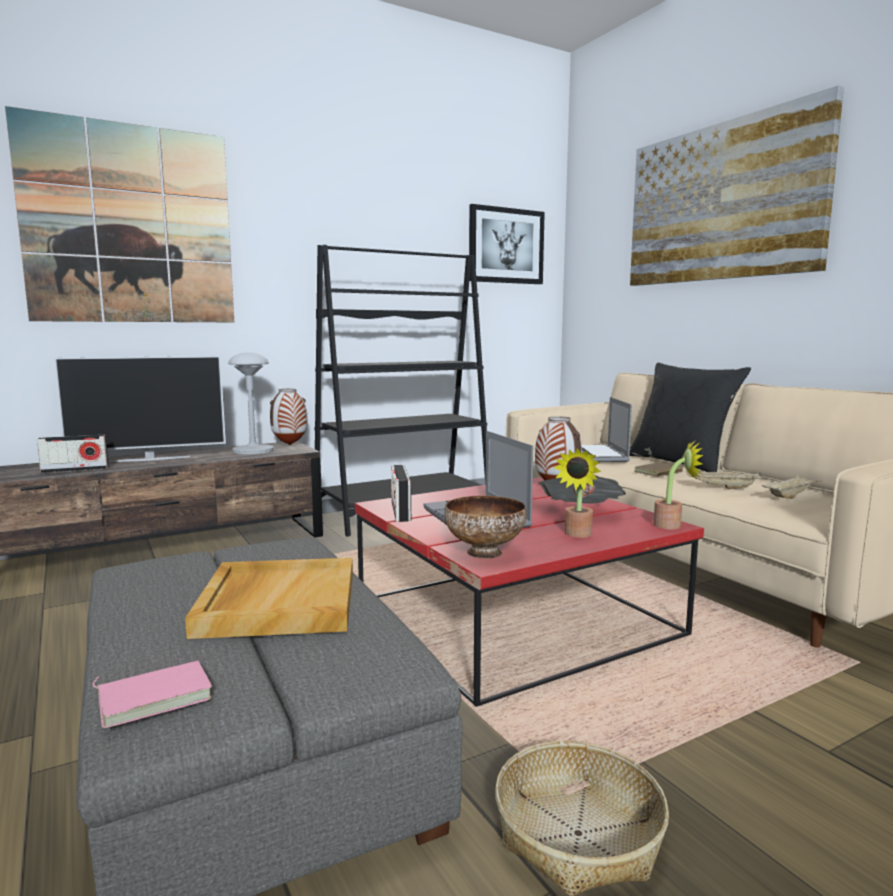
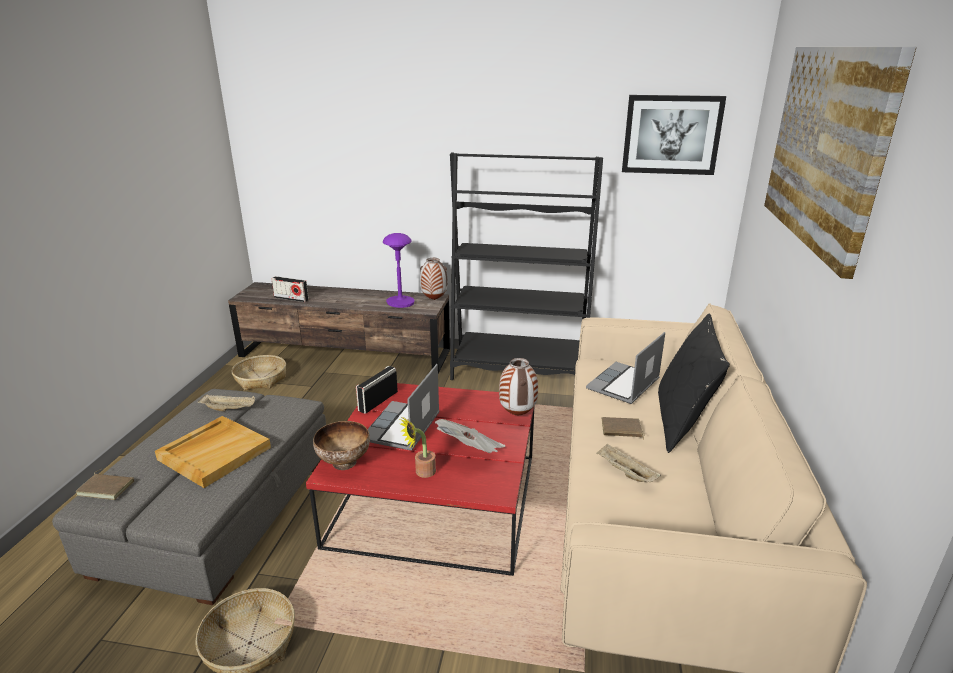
camera: 40 degrees right, 15 degrees up
(58, 602) = (261, 379): none -> basket
(130, 225) = (336, 133): picture -> none
(149, 459) = (338, 296): television -> none
(154, 696) = (107, 487): pink book -> brown book
(253, 451) = (400, 303): grey table lamp -> purple table lamp
(672, 525) = (499, 494): potted plant -> none
(790, 496) = (659, 510): beige tray -> beige tray (229, 409)

